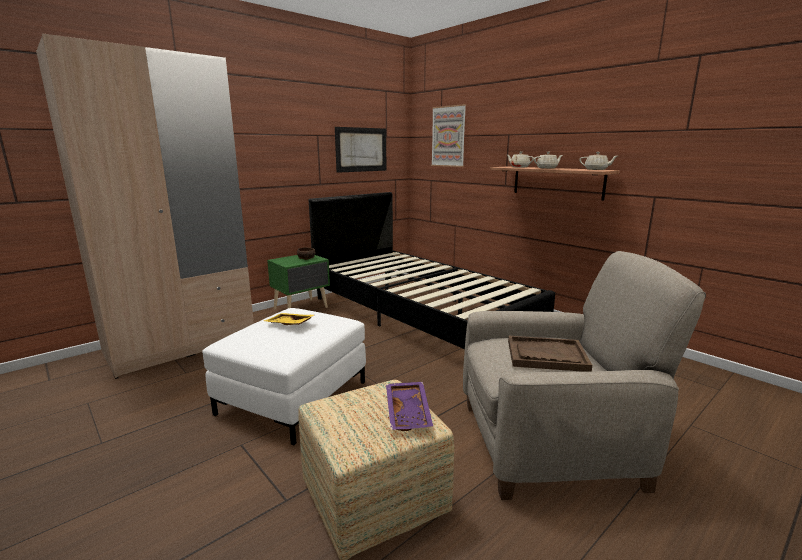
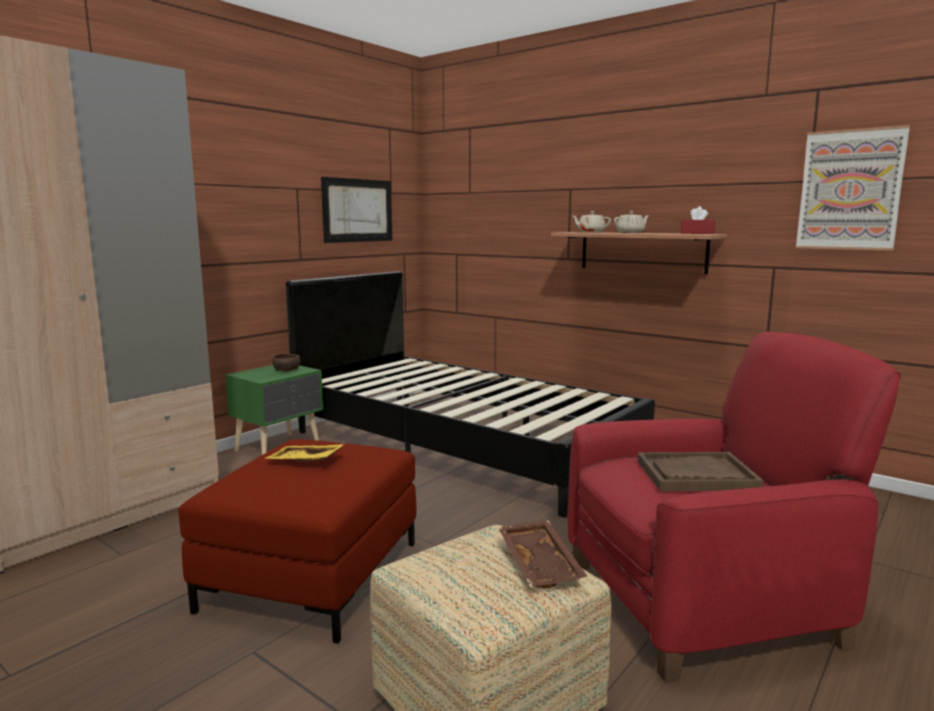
camera: 10 degrees left, 5 degrees down
(293, 397) = (313, 574): white ottoman -> red ottoman
(409, 412) = (541, 564): purple tray -> brown tray
(448, 136) = (482, 192): picture -> picture (850, 190)
(550, 444) = (703, 601): beige armchair -> red armchair
(596, 169) = (697, 233): beige teapot -> red tissue box

